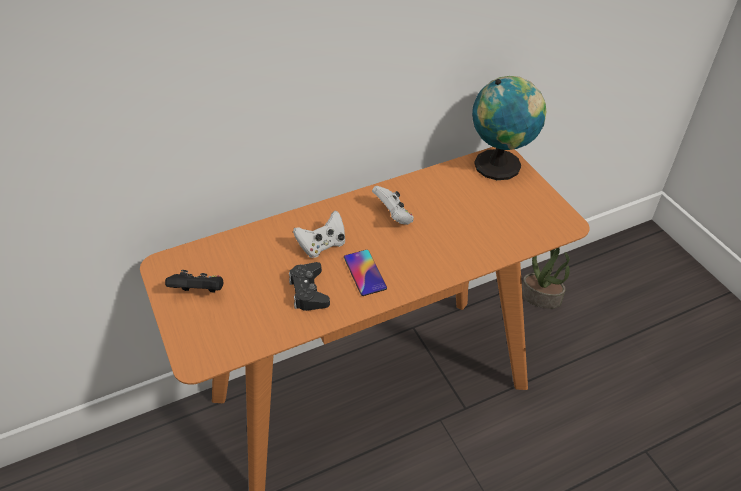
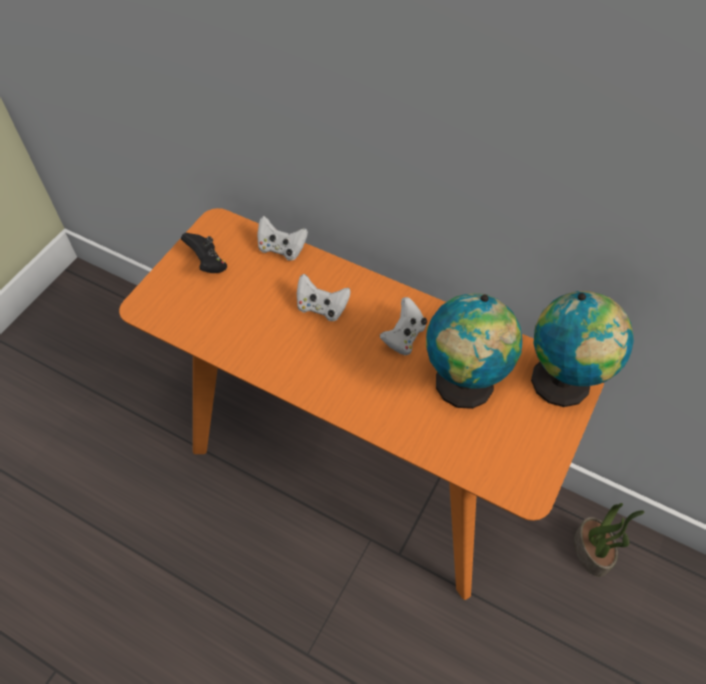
camera: 55 degrees right, 10 degrees up
(238, 239) = (281, 249): none -> white game controller
(308, 291) = (262, 331): black game controller -> none
(365, 273) = (315, 357): phone -> none
(463, 209) = (463, 387): none -> globe

